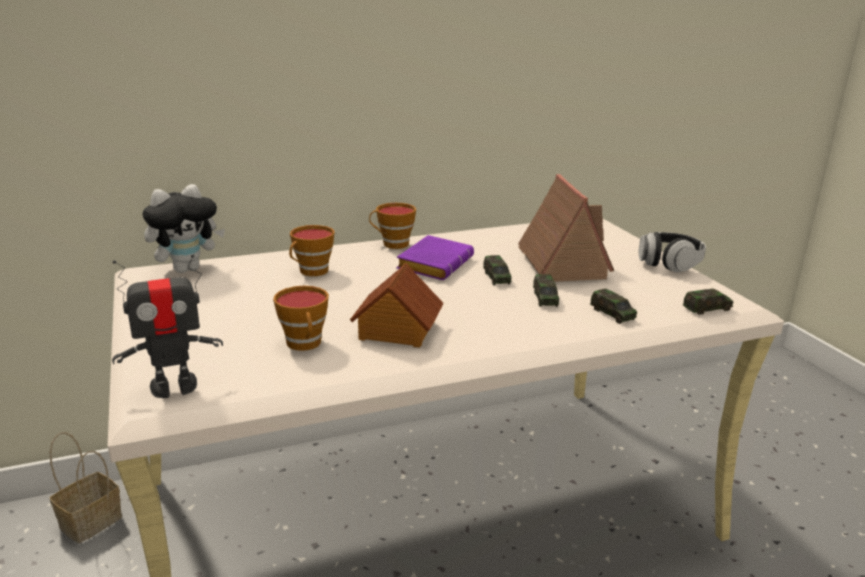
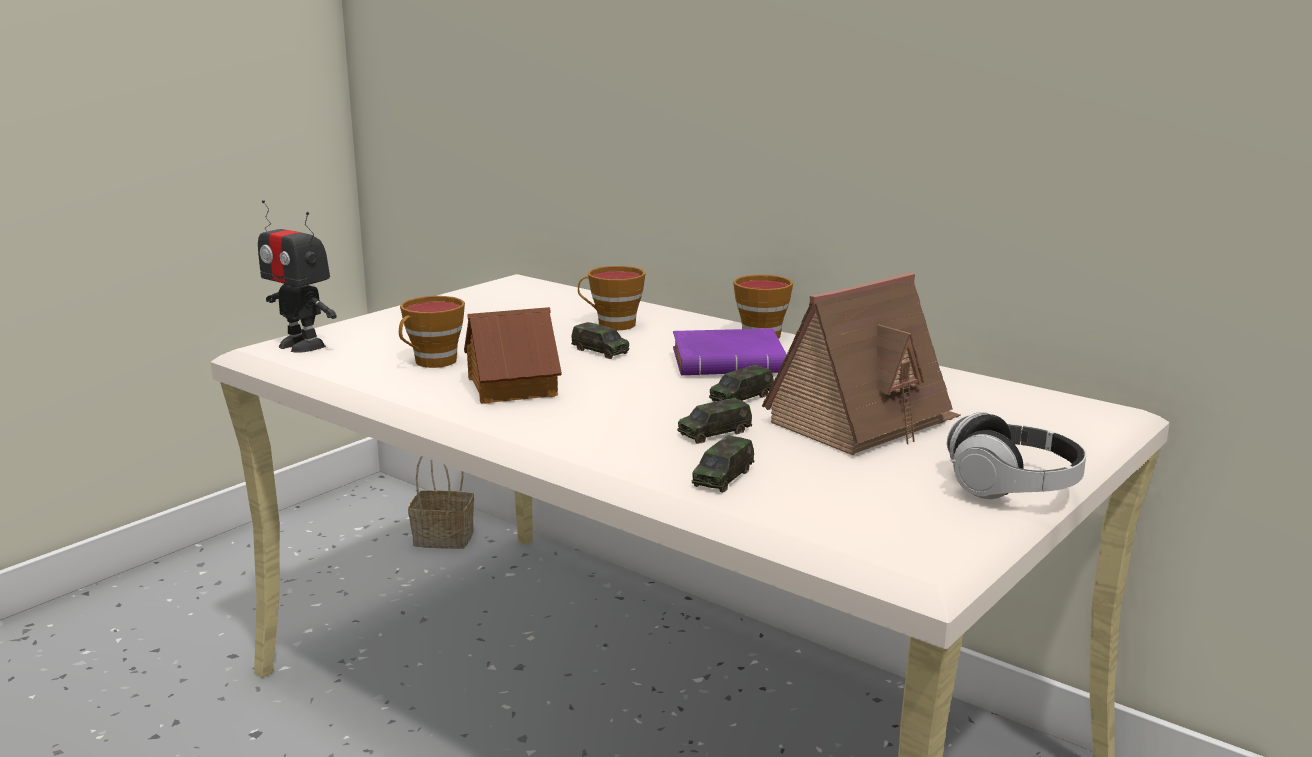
camera: 60 degrees right, 5 degrees down
(187, 269) = (544, 288): plush toy -> none
(707, 309) = (851, 537): toy car -> toy car (600, 351)

